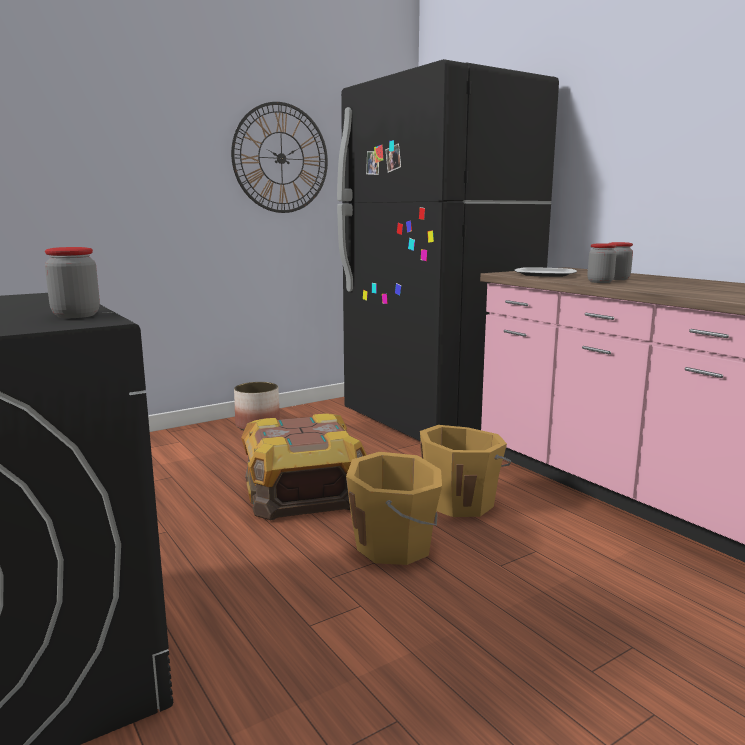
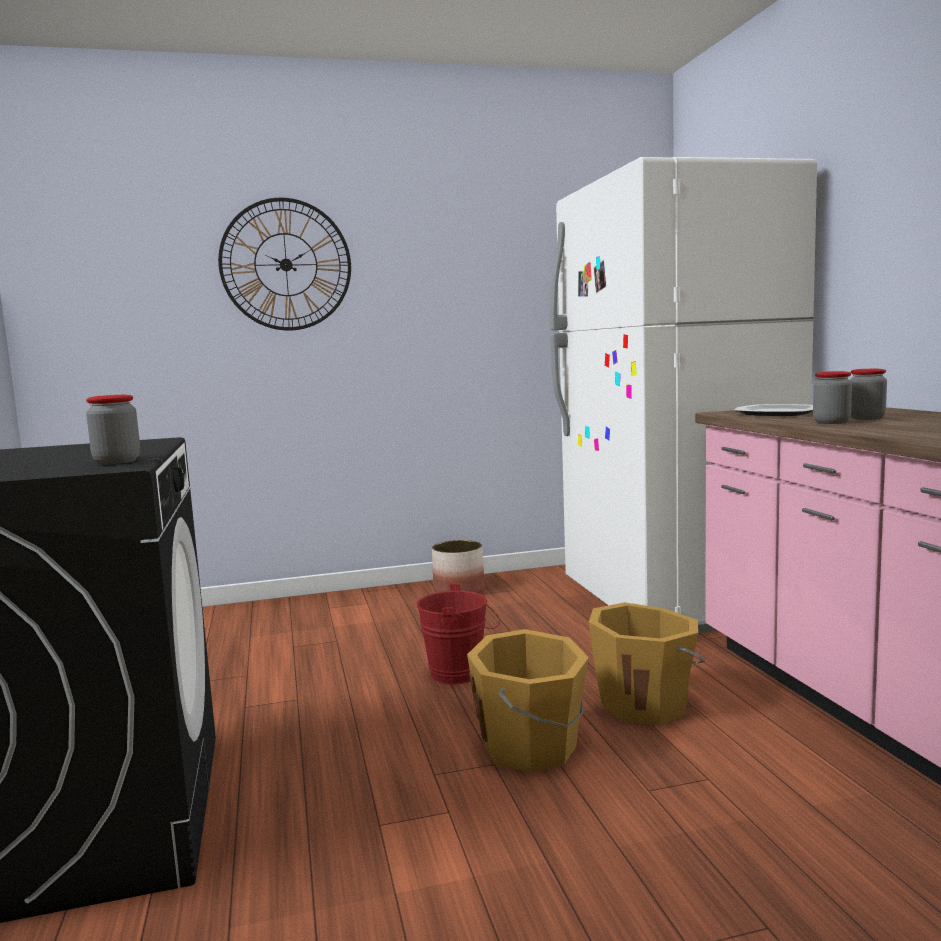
camera: 20 degrees right, 5 degrees down
(281, 158) = (496, 285): wall clock -> wall clock (286, 265)
(302, 493) = (461, 673): crate -> red bucket
(436, 422) = (675, 601): black fridge -> white fridge

